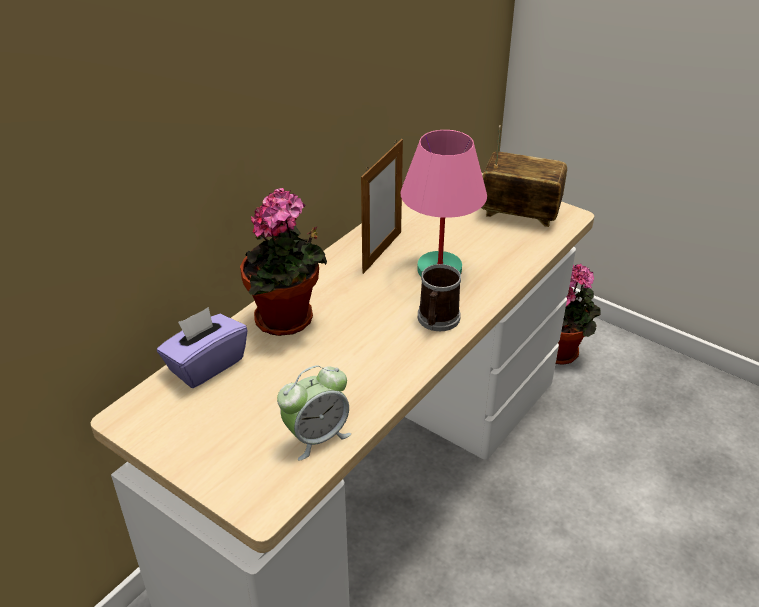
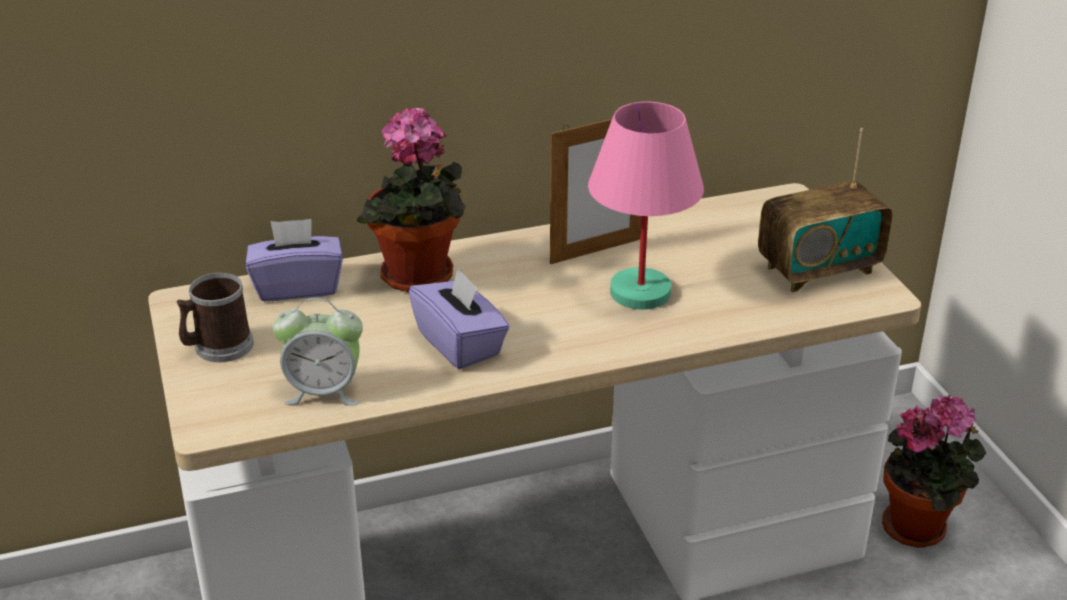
camera: 35 degrees right, 5 degrees down
(369, 356) = (460, 344): none -> purple tissue box
(437, 320) = (574, 340): mug -> mug (217, 347)
(519, 213) = (818, 269): radio -> radio turned 105 degrees clockwise

